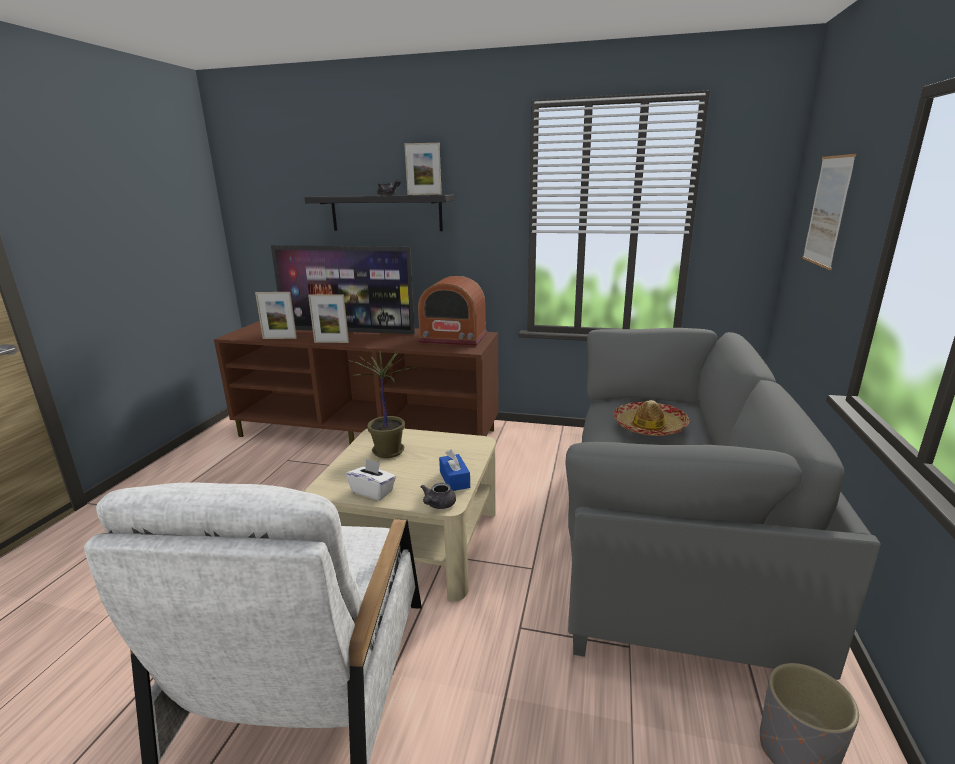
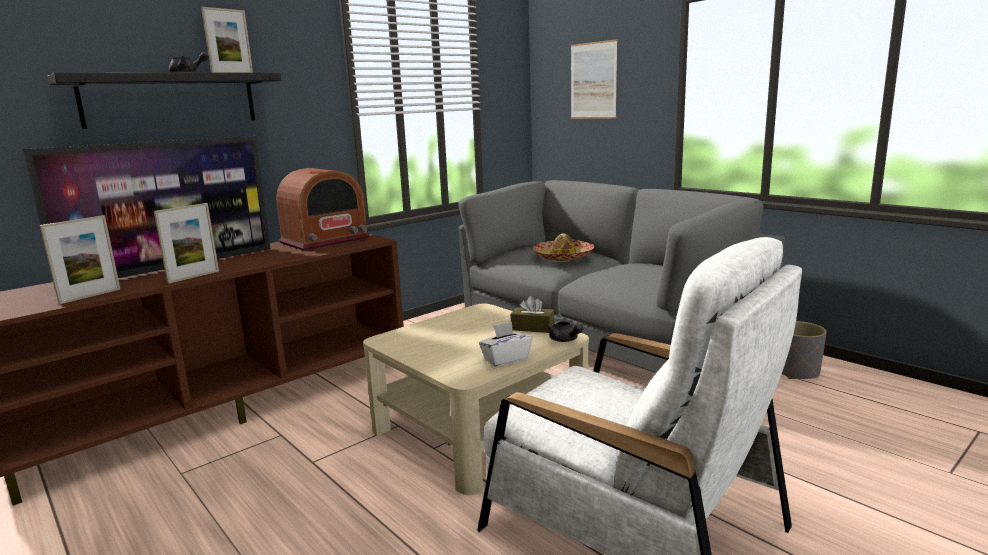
camera: 55 degrees left, 5 degrees down
(389, 452) = (438, 341): potted plant -> none
(454, 479) = (532, 328): blue tissue box -> brown tissue box

